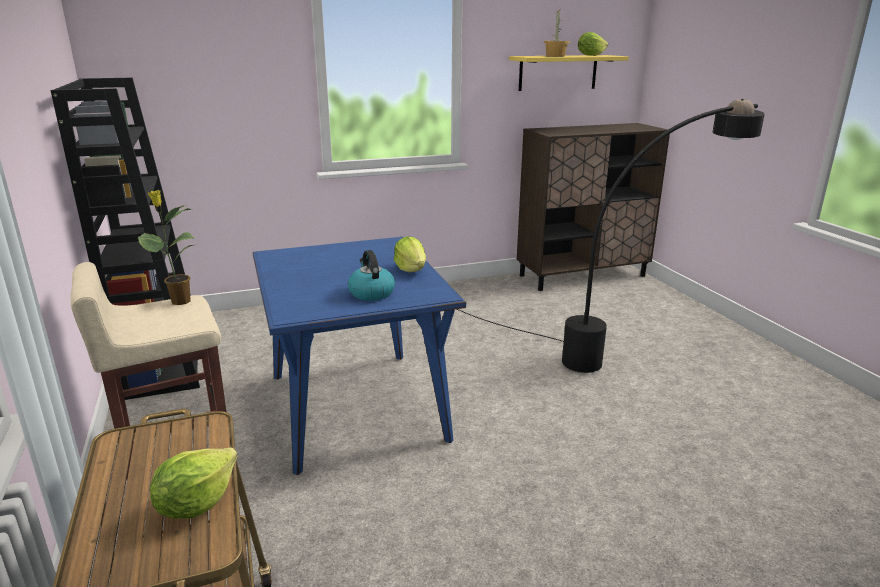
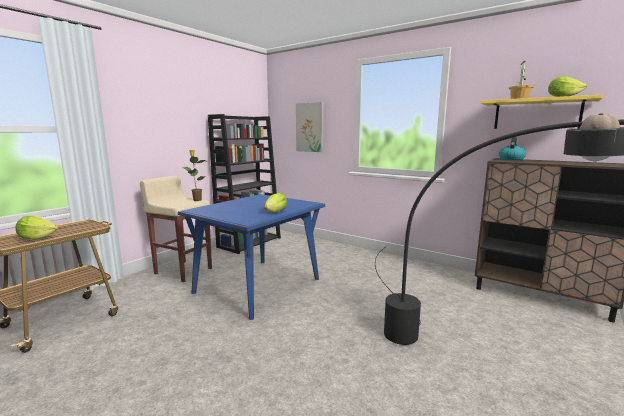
camera: 55 degrees right, 10 degrees down
(212, 96) = (310, 127): none -> picture
(371, 293) = (233, 213): kettle -> kettle (511, 159)

